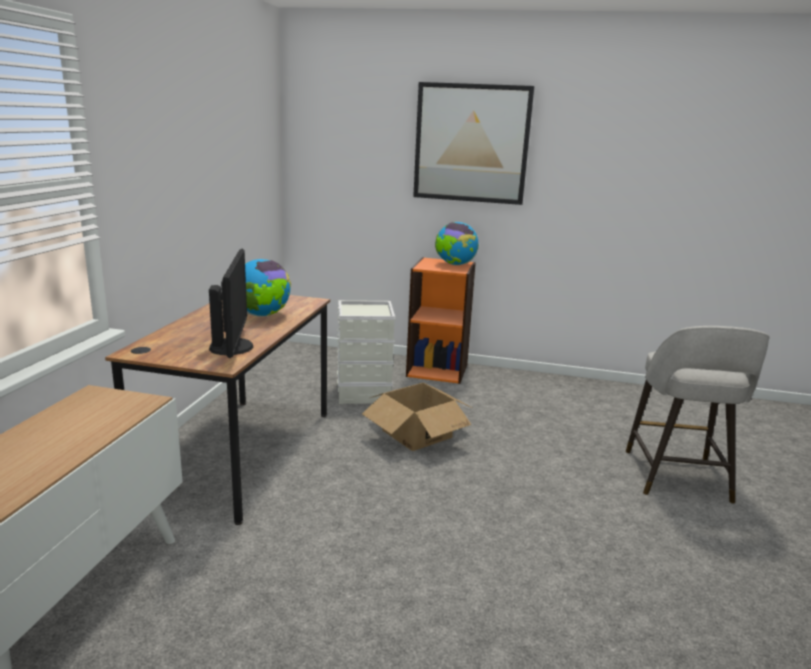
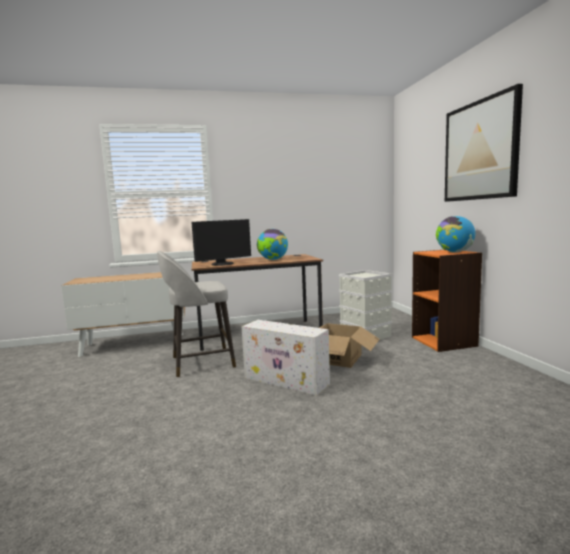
camera: 65 degrees right, 10 degrees down
(450, 486) = (287, 381): none -> white storage box
(677, 478) = (444, 476): grey stool -> grey stool (200, 362)

